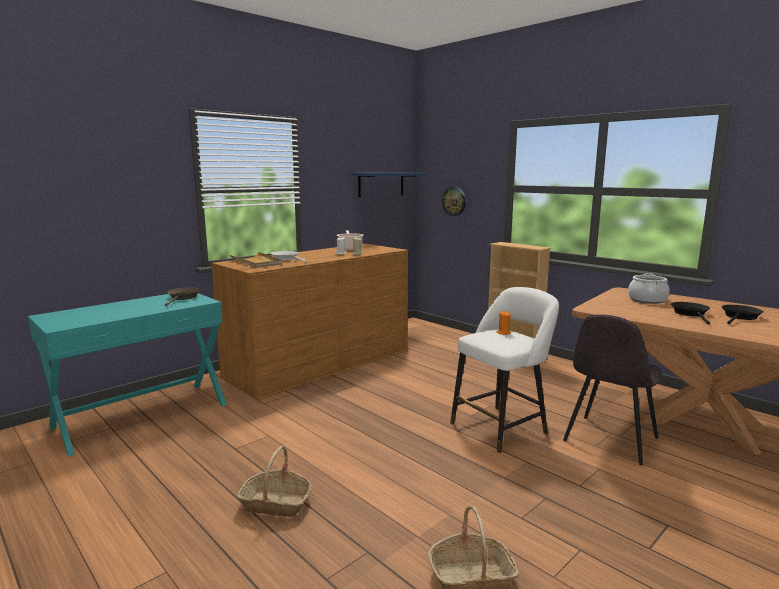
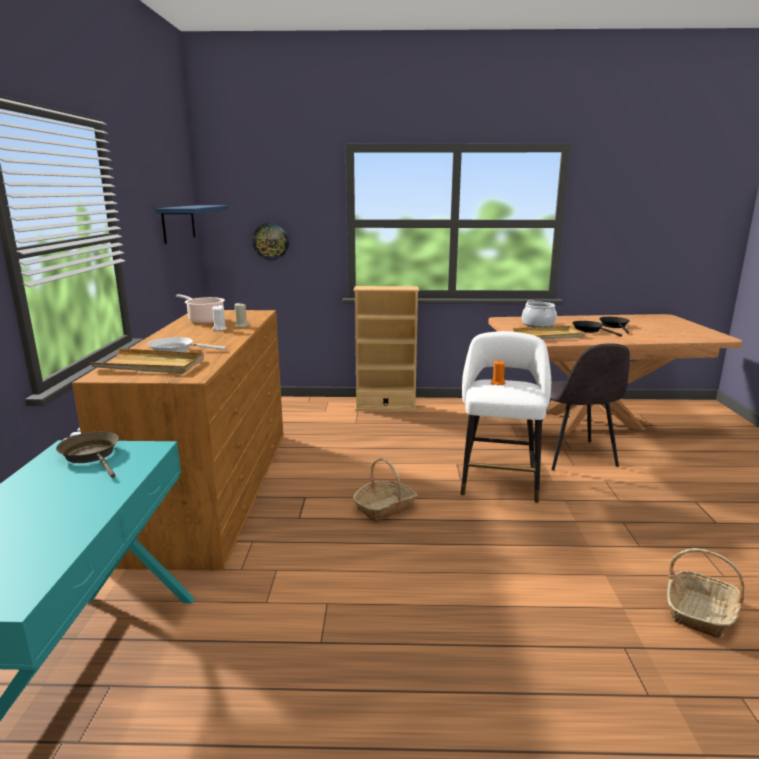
camera: 45 degrees left, 5 degrees up
(276, 503) = (483, 666): basket -> basket (385, 508)
(625, 308) = (548, 336): none -> beige tray

